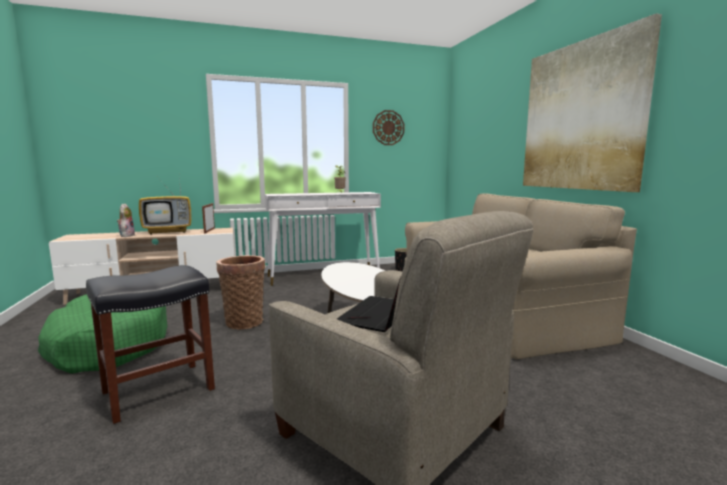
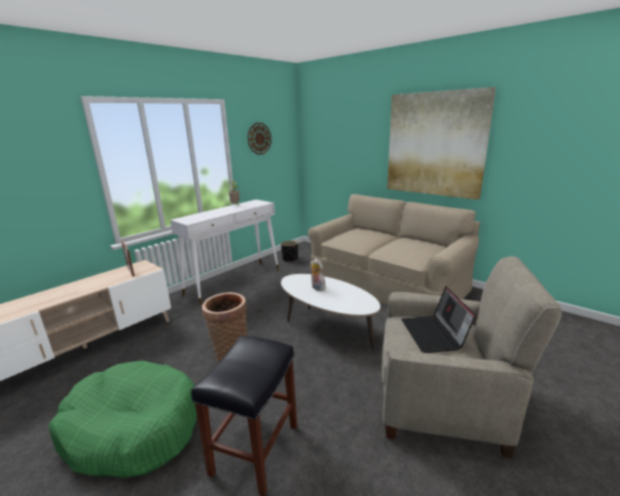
camera: 30 degrees left, 10 degrees up
(126, 235) = (44, 302): plush toy -> plush toy (317, 288)
(169, 232) = (86, 283): television -> none

